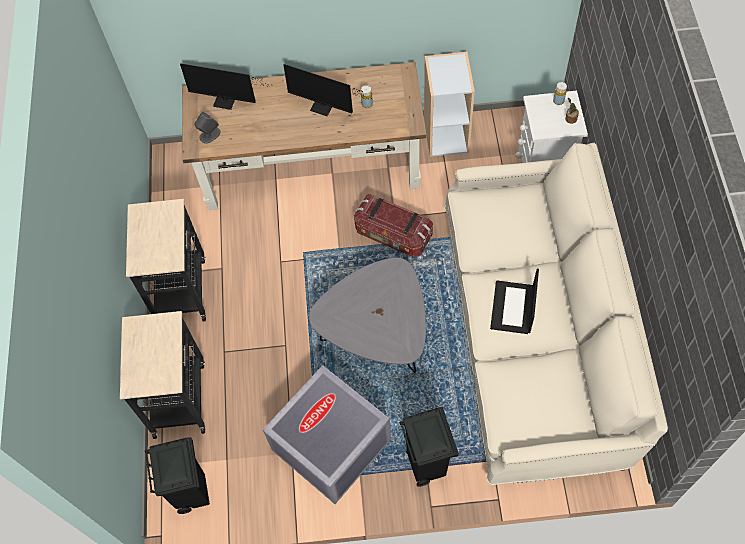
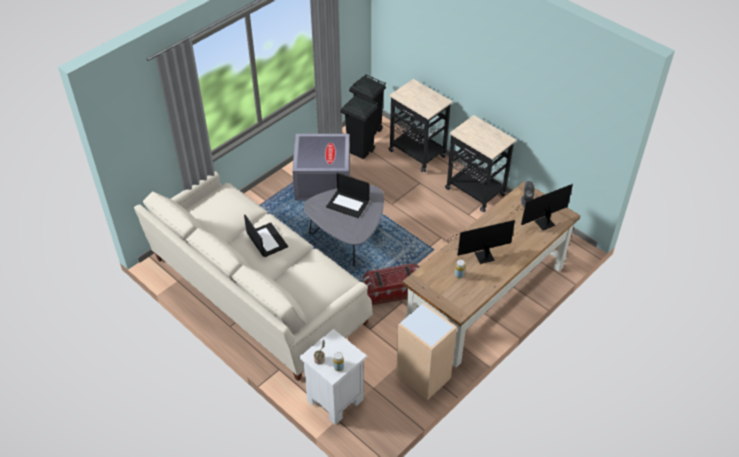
camera: 135 degrees right, 15 degrees down
(365, 319) = (348, 204): none -> laptop
(426, 465) = (266, 201): black trash can -> black trash can (360, 151)

